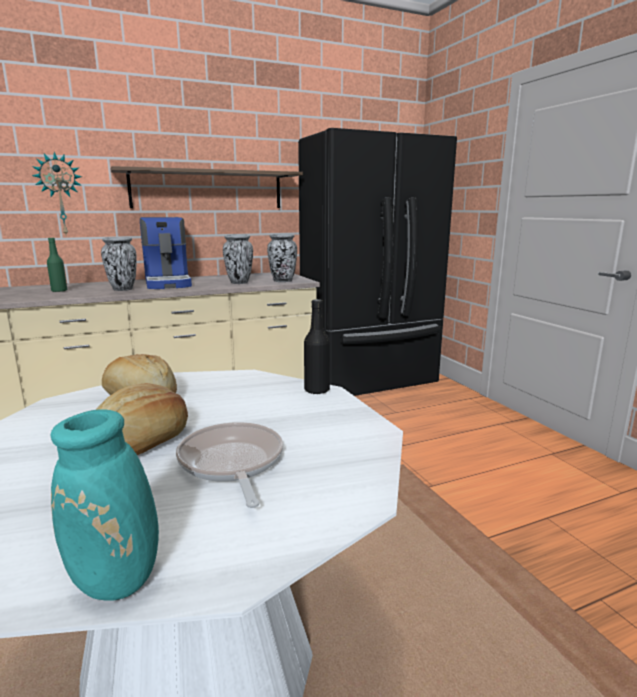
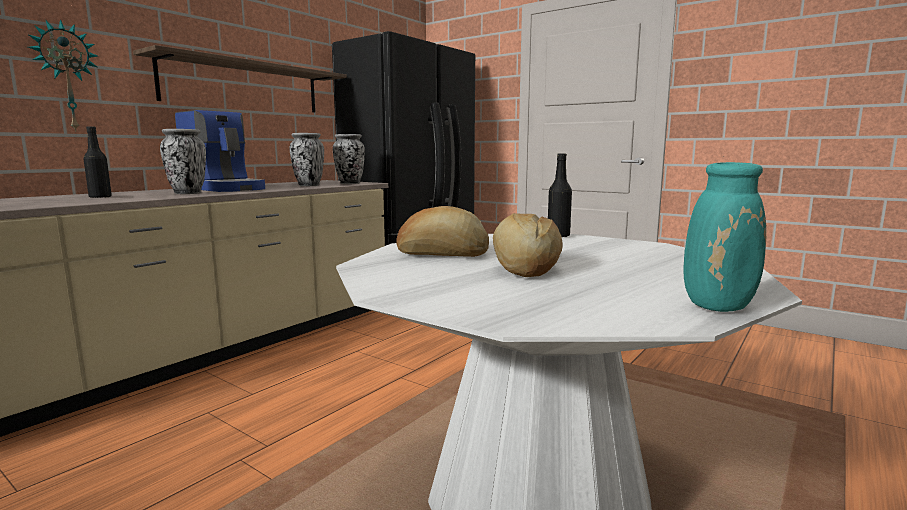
camera: 30 degrees left, 5 degrees down
(59, 291) = (100, 197): green bottle -> black bottle
(232, 463) = (617, 266): frying pan -> none

